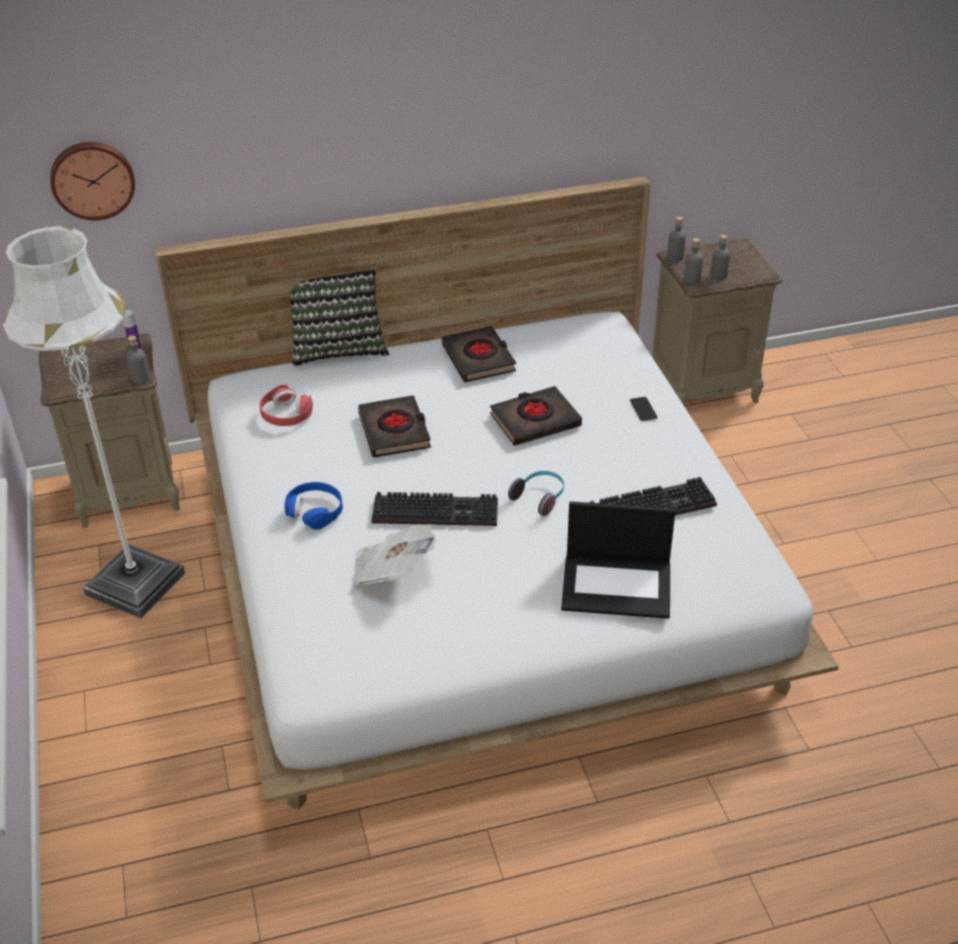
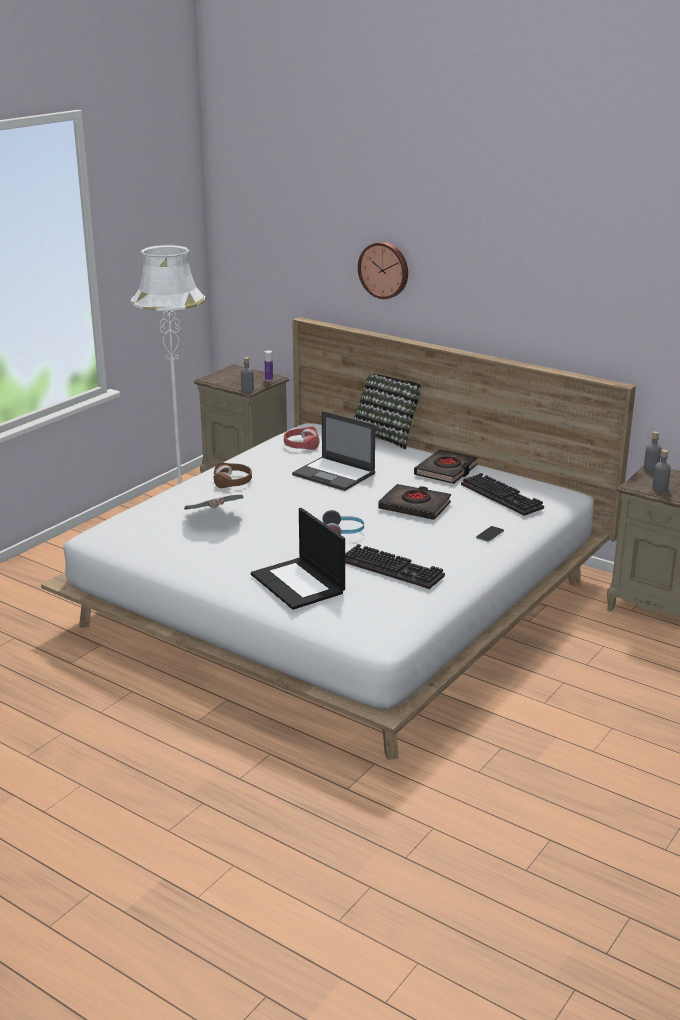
camera: 50 degrees right, 15 degrees down
(92, 179) = (278, 258): wall clock -> wall clock (384, 269)
(315, 511) = (233, 481): blue headphones -> brown headphones
(395, 431) = (334, 474): black book -> laptop
(437, 510) = (284, 510): keyboard -> keyboard (504, 496)
(692, 279) = (635, 482): grey bottle -> none

